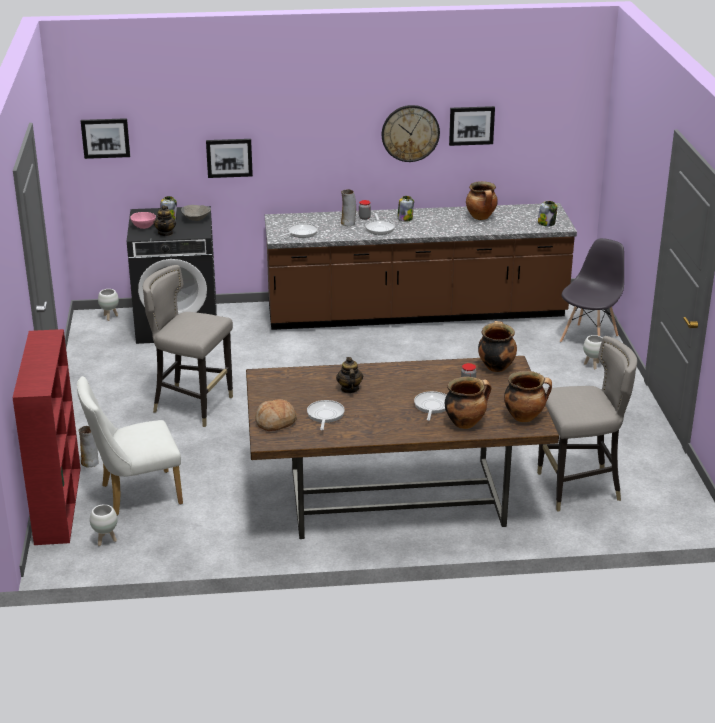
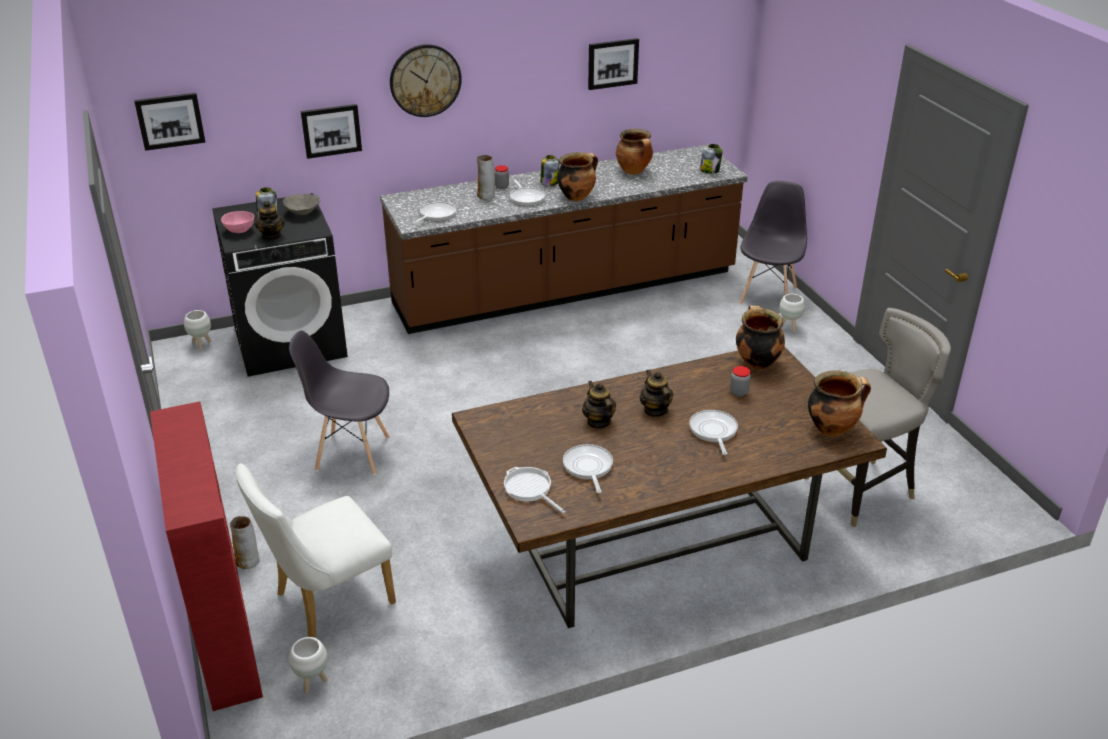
camera: 15 degrees left, 5 degrees up
(192, 406) = (351, 453): grey stool -> grey chair
(276, 422) = (529, 489): bread -> frying pan
(396, 387) = (655, 410): none -> teapot
(410, 133) = (544, 79): wall clock -> wall clock (425, 80)
(465, 423) = (767, 449): cooking pot -> cooking pot (576, 196)

